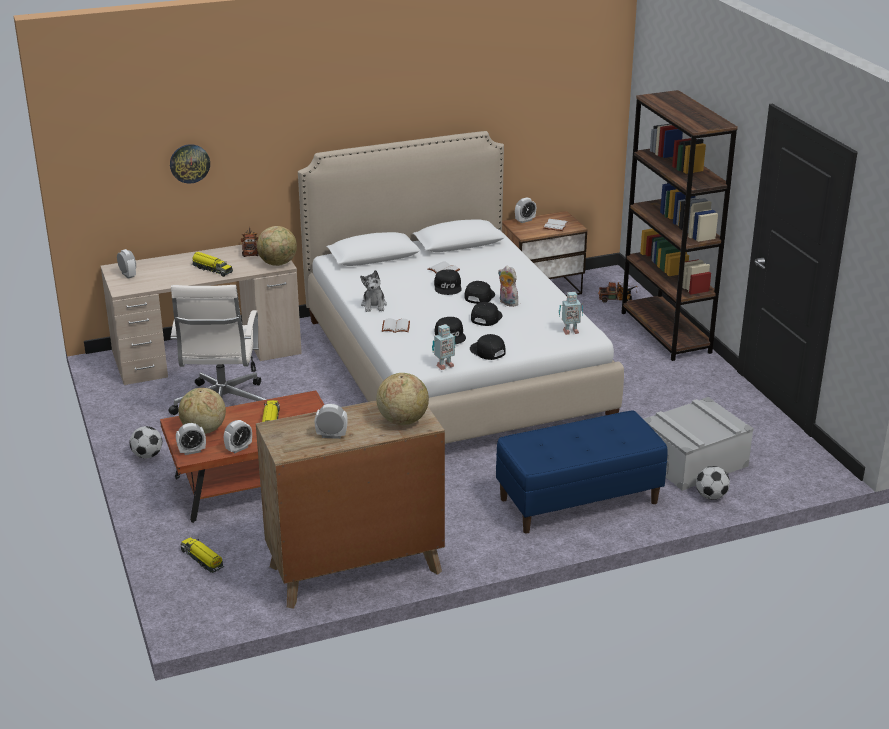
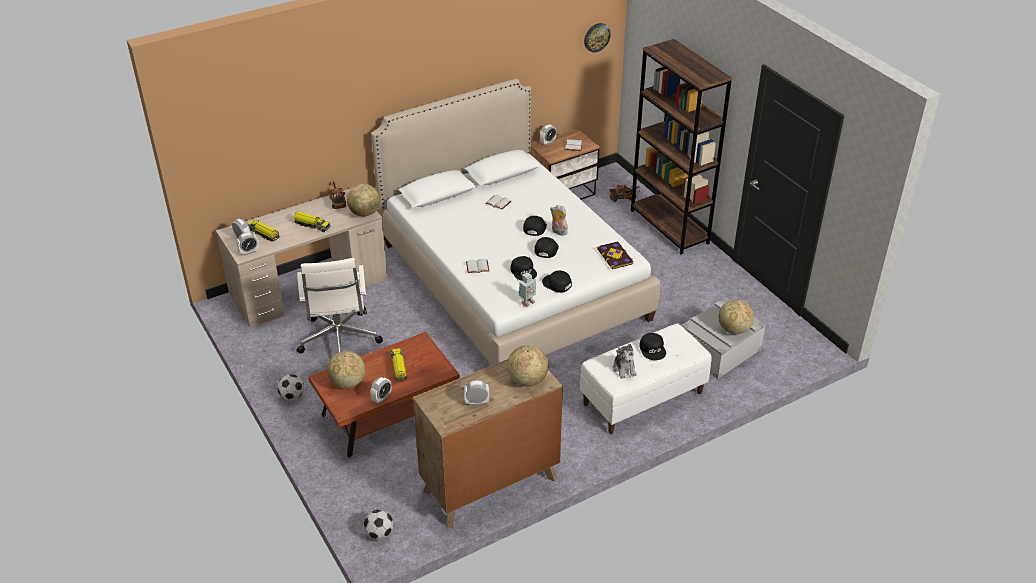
camera: 10 degrees left, 10 degrees up
(189, 163) = (283, 139): wall clock -> wall clock (596, 37)
(192, 451) = (345, 405): alarm clock -> alarm clock (249, 252)
(202, 559) = (368, 492): toy truck -> toy truck (263, 234)
(374, 305) = (453, 245): plush toy -> plush toy (624, 369)
(448, 287) = (507, 220): black cap -> black cap (653, 349)
(570, 331) = (615, 256): toy robot -> book
(578, 501) = (643, 399): blue bench -> white bench
(709, 430) = (733, 330): none -> globe
(711, 496) = (740, 381): football -> football (379, 533)

